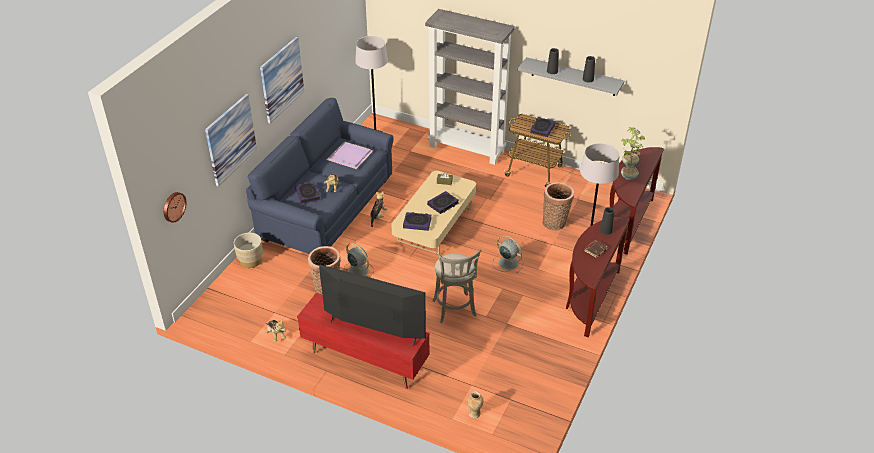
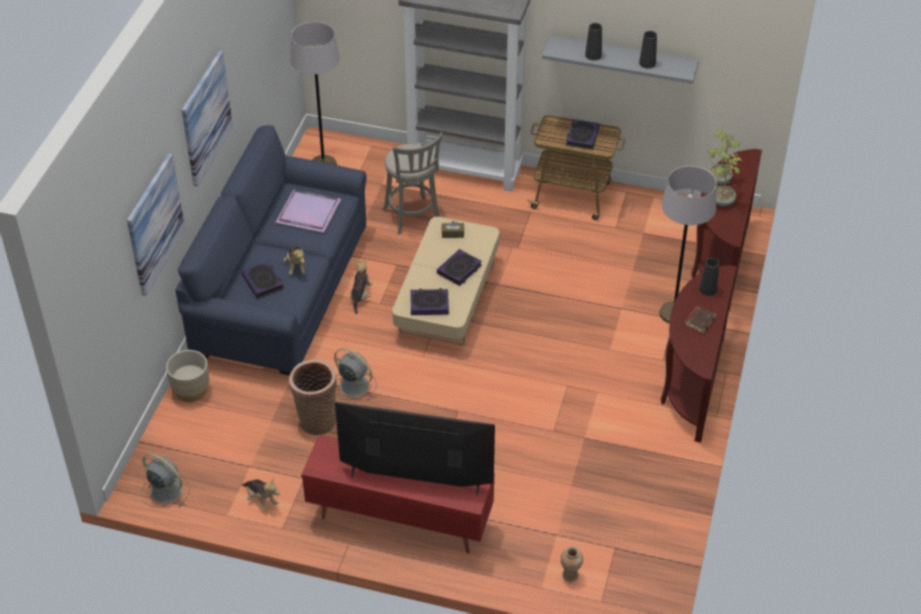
camera: 10 degrees left, 5 degrees up
(173, 206) = (98, 340): wall clock -> none
(454, 310) = (507, 427): grey stool -> grey stool (413, 217)
(507, 263) = (565, 345): grey fan -> grey fan (165, 490)
(555, 222) = (619, 274): basket -> none

